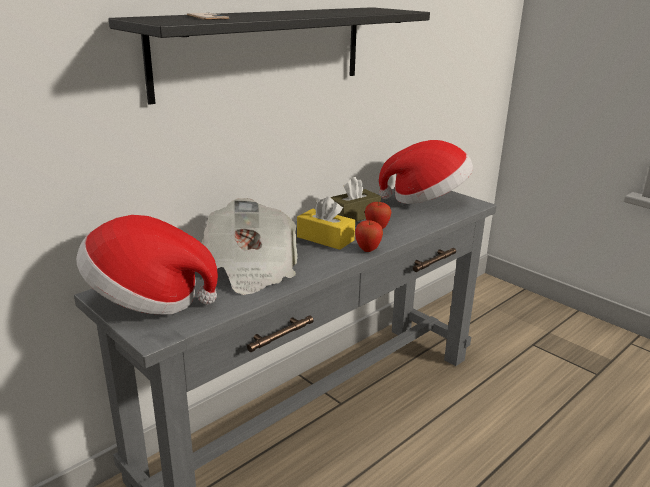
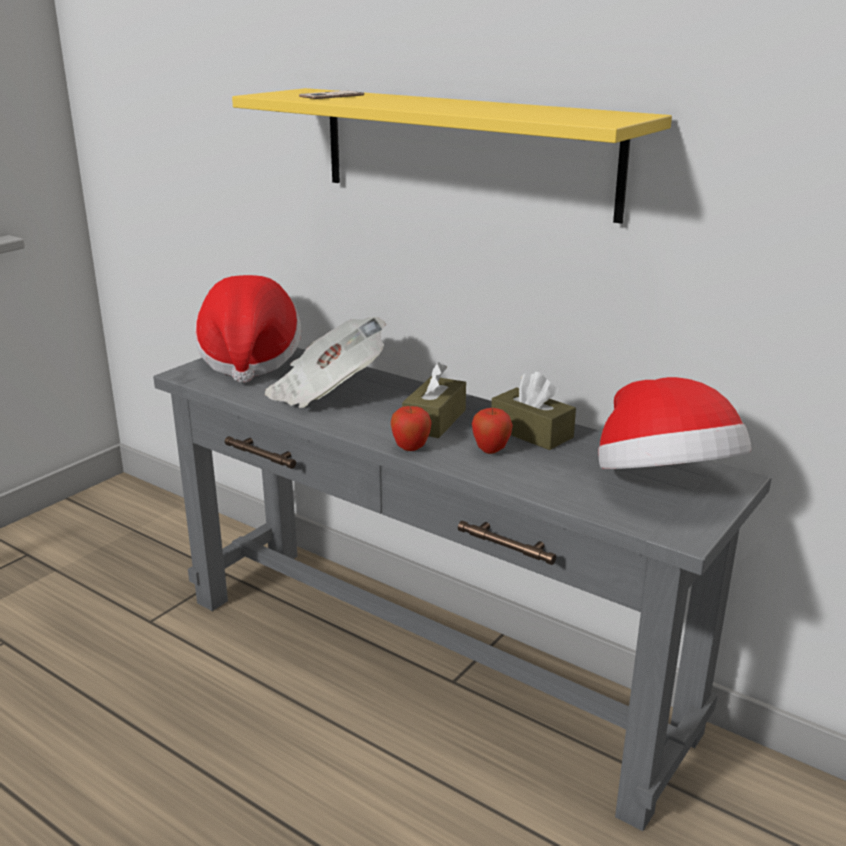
camera: 80 degrees right, 0 degrees up
(263, 50) = (465, 151): black shelf -> yellow shelf
(325, 238) = (434, 421): yellow tissue box -> brown tissue box

